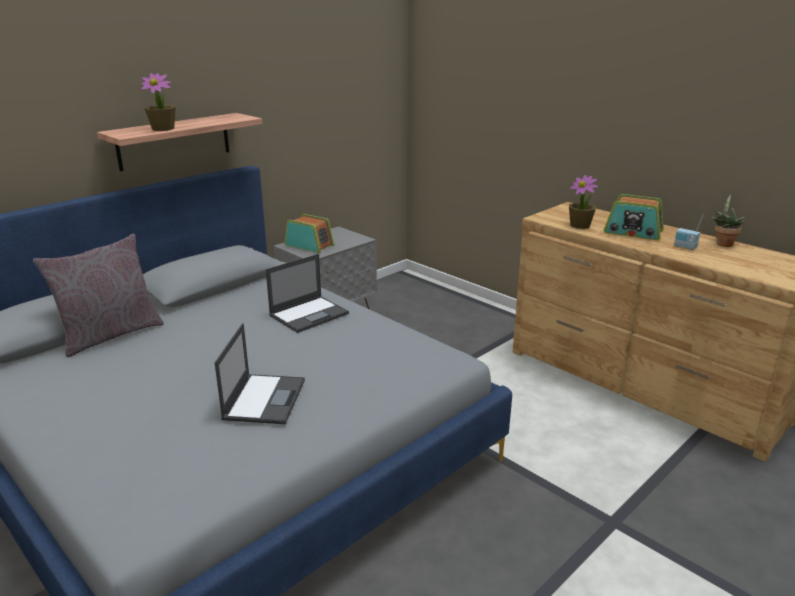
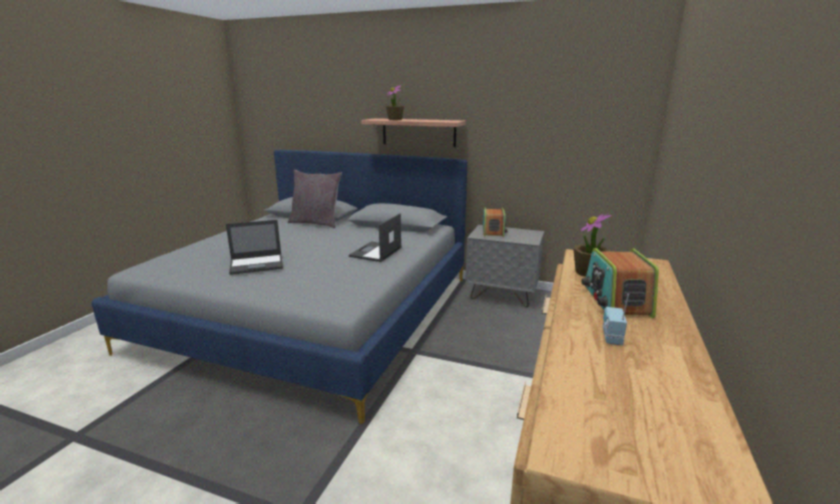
camera: 65 degrees right, 5 degrees down
(309, 314) = (375, 252): laptop -> laptop turned 90 degrees clockwise
(722, 243) = (683, 368): potted plant -> none

